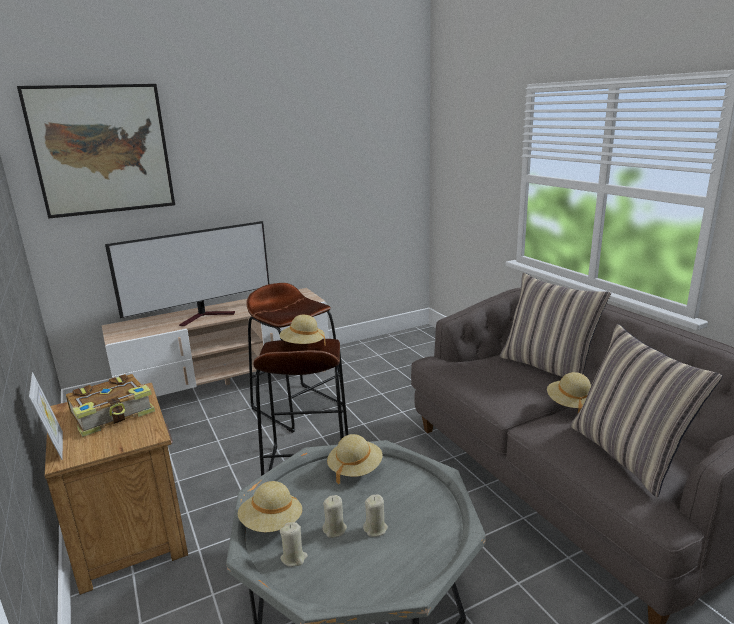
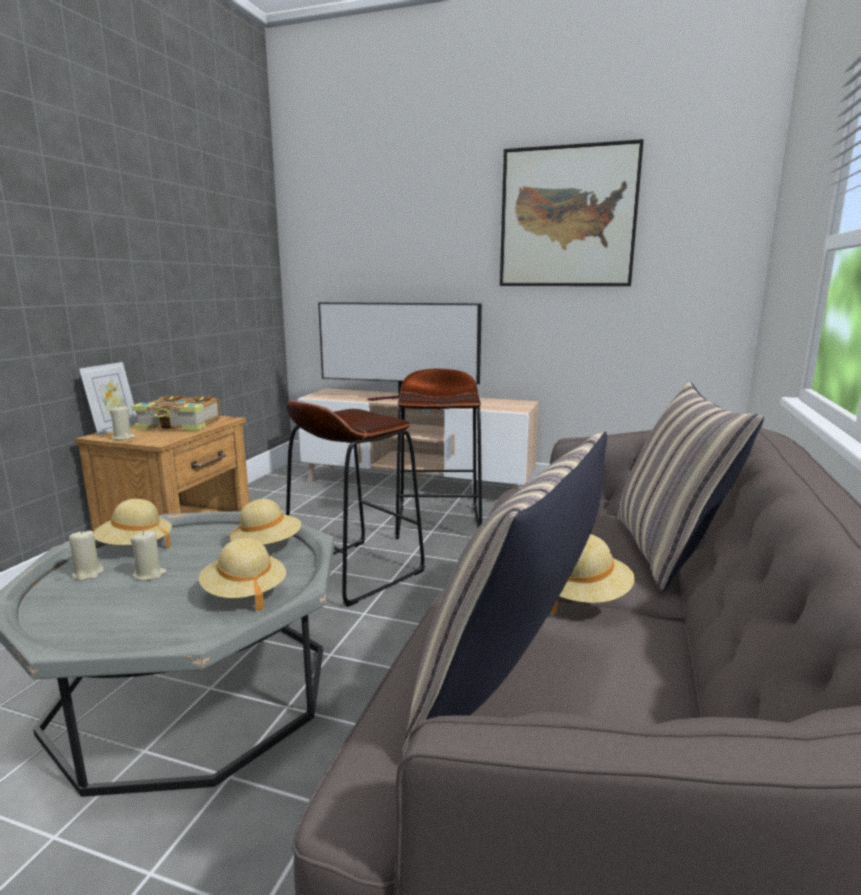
camera: 45 degrees right, 5 degrees down
(102, 150) = (349, 216): picture -> picture (567, 217)
(303, 345) = (366, 416): beige hat -> beige hat (244, 593)
(375, 529) = (168, 593): beige candle -> beige candle (123, 438)

